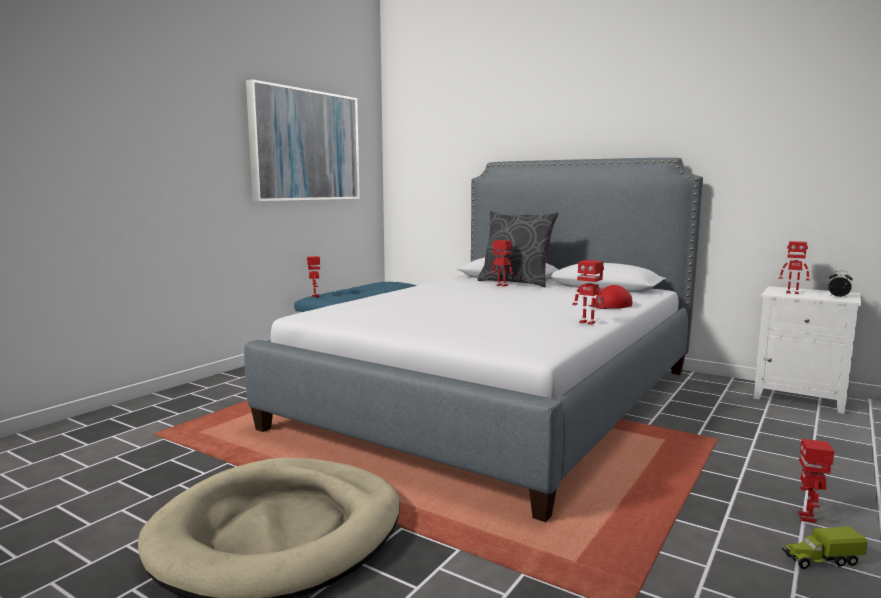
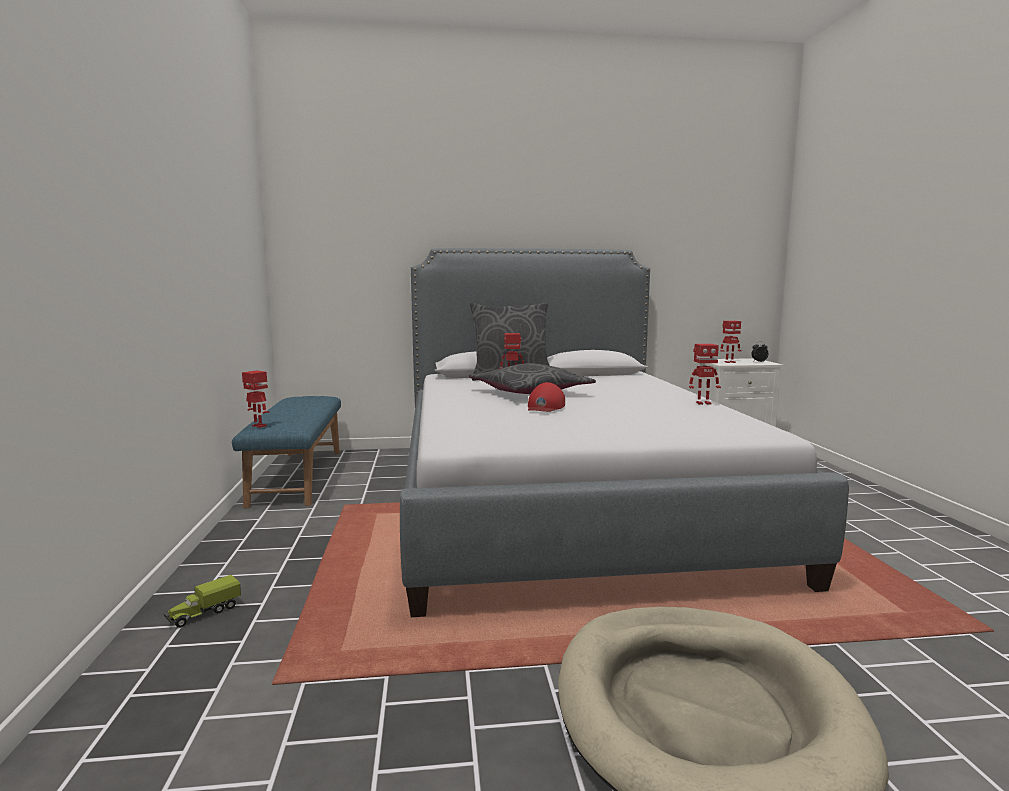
camera: 40 degrees left, 0 degrees up
(305, 145) = (219, 215): picture -> none
(479, 294) = (530, 392): none -> grey pillow
(610, 305) = (658, 387): red cap -> red cap (545, 406)
(808, 518) = (905, 524): toy robot -> none
(821, 560) = (963, 549): toy truck -> toy truck (204, 613)

